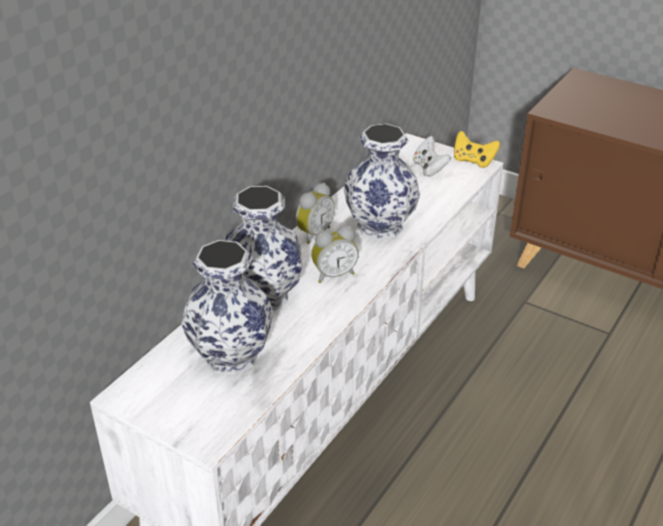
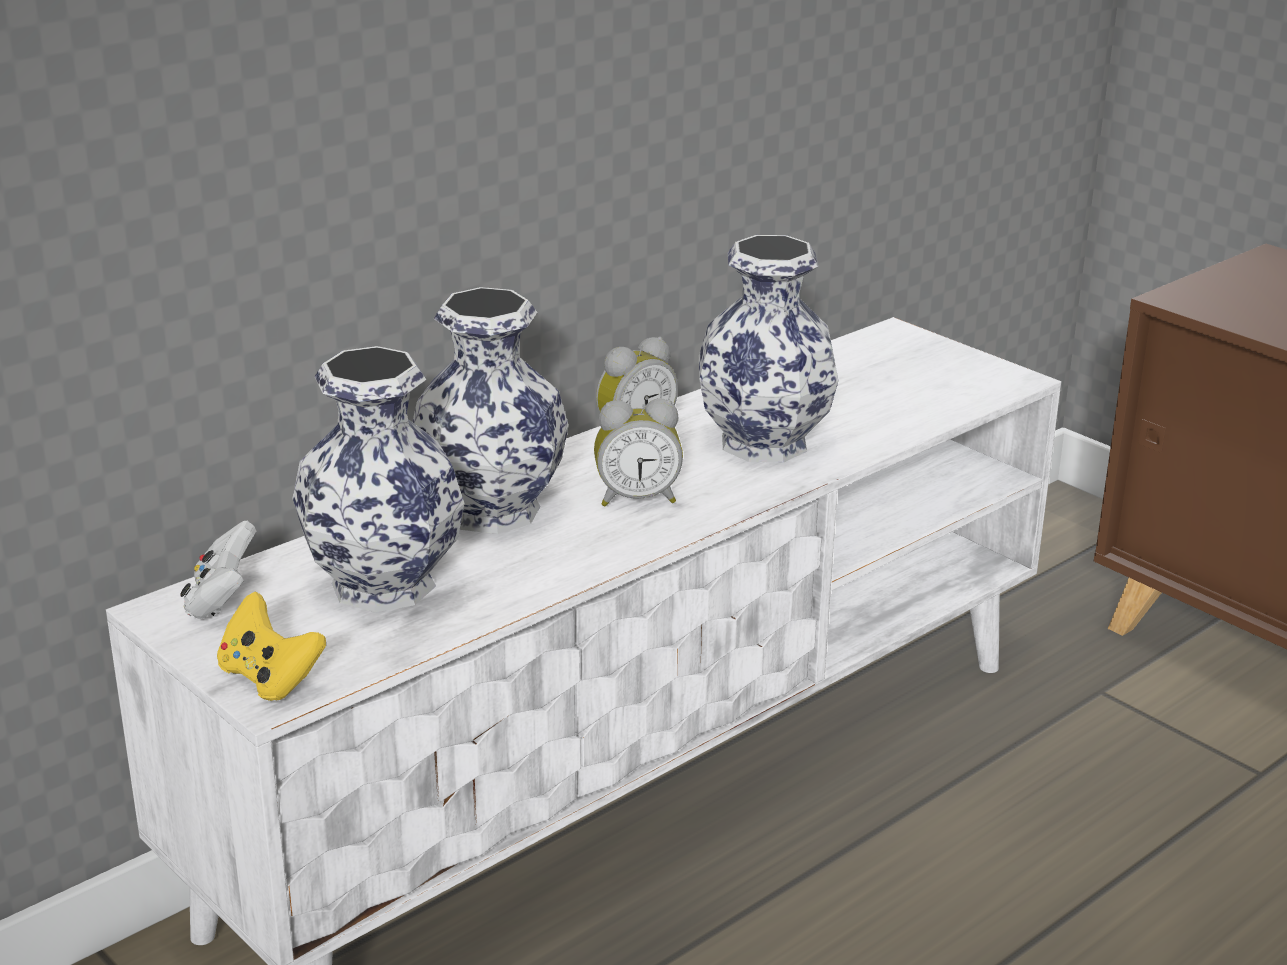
camera: 15 degrees right, 10 degrees down
(429, 168) = (908, 372): white game controller -> white game controller (222, 600)
(473, 161) = (1001, 371): yellow game controller -> yellow game controller (269, 678)

